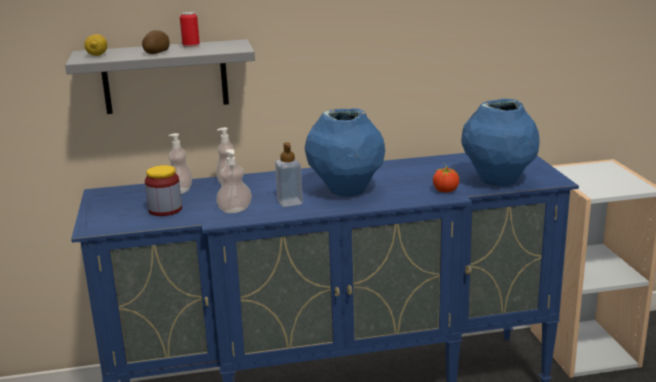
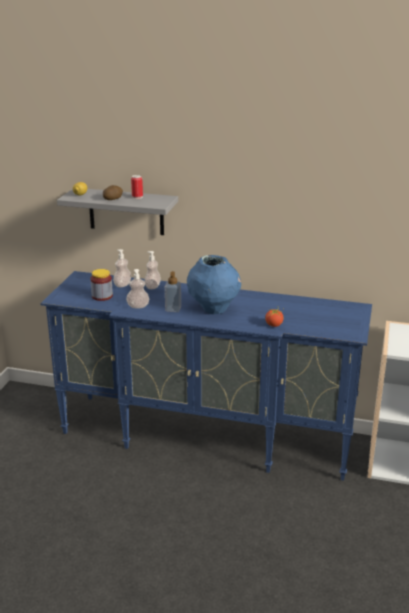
camera: 25 degrees right, 5 degrees up
(498, 181) = (316, 326): blue vase -> none

